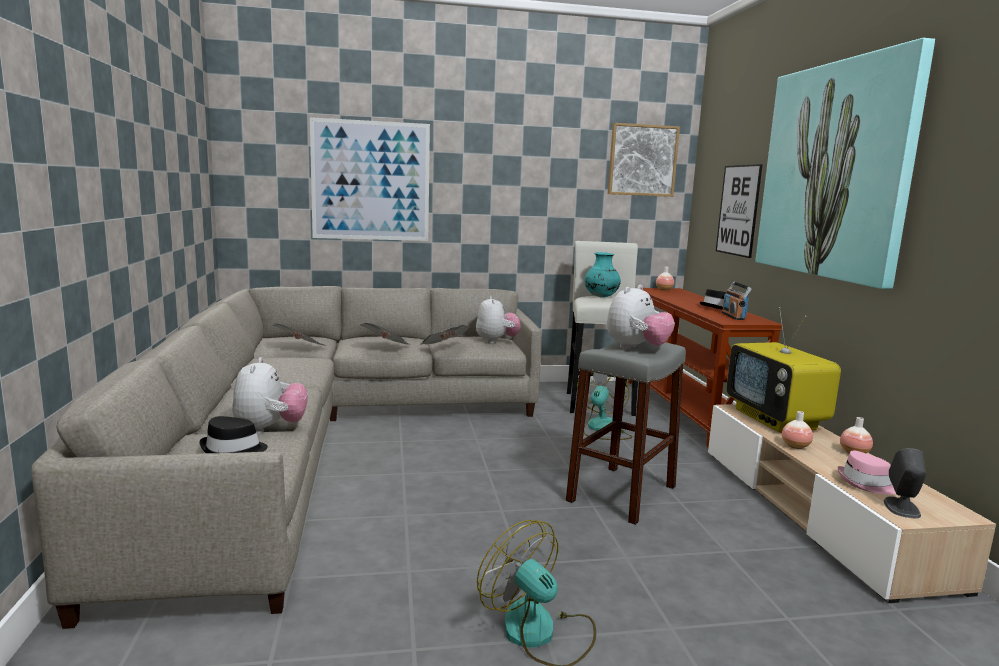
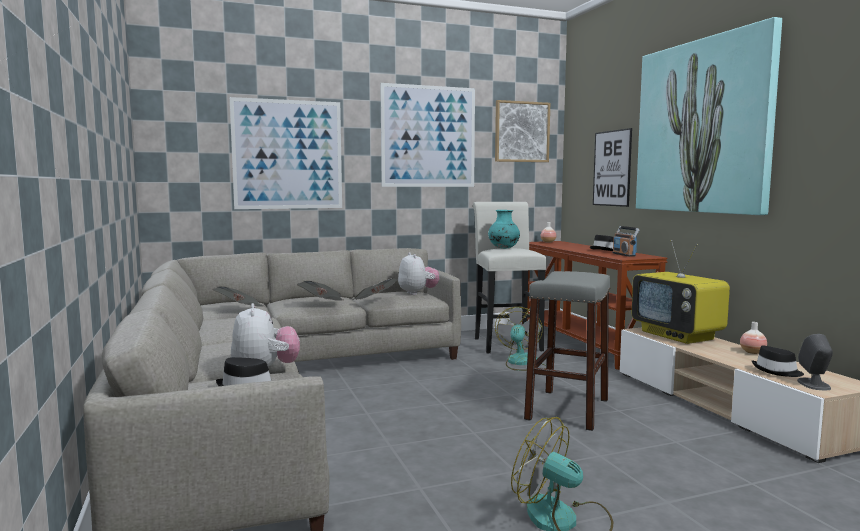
camera: 10 degrees left, 5 degrees down
(530, 164) = (428, 136): none -> picture
(636, 348) = (573, 278): plush toy -> none
(795, 446) = (706, 352): vase -> none
(866, 484) = (777, 371): pink hat -> black hat

